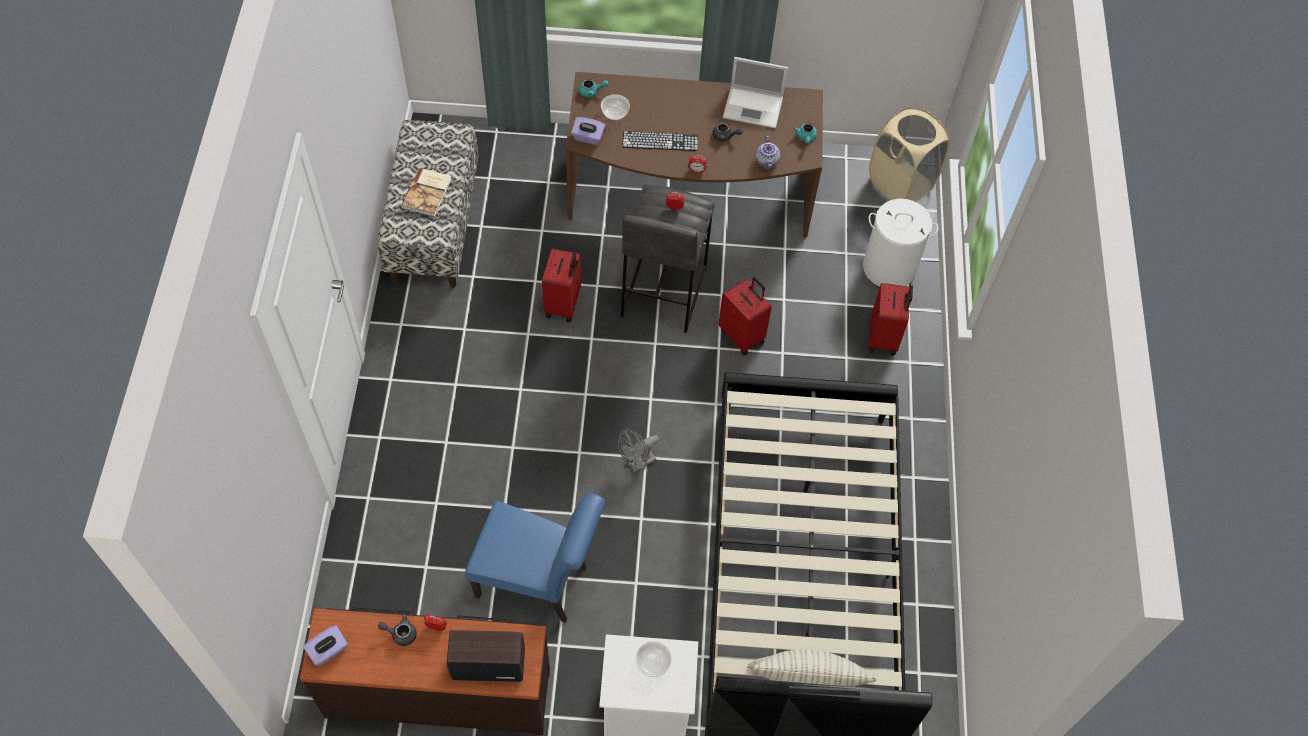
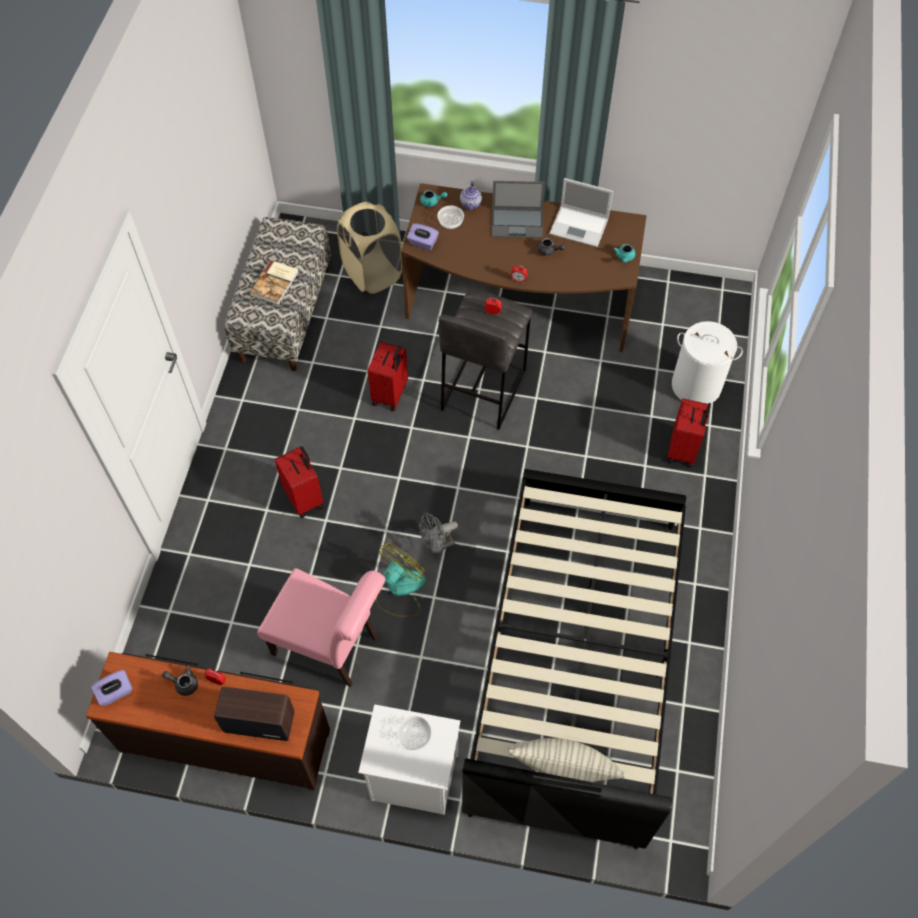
camera: 10 degrees right, 0 degrees up
(539, 582) = (331, 647): blue chair -> pink chair
(603, 514) = (399, 589): none -> fan
(660, 141) = (488, 251): keyboard -> none
(687, 108) = (518, 223): none -> laptop
(742, 335) = (550, 436): red suitcase -> red suitcase (305, 498)
(767, 161) = (585, 277): teapot -> teapot (471, 204)
(901, 183) = (717, 309): beige laundry basket -> beige laundry basket (372, 273)

